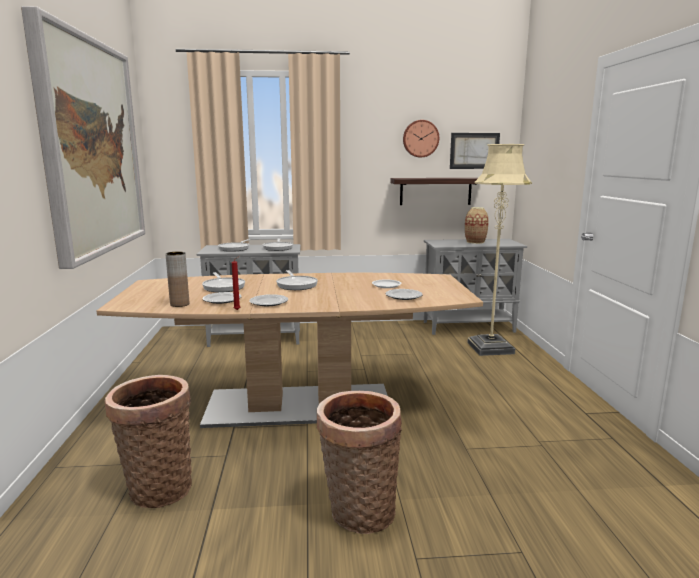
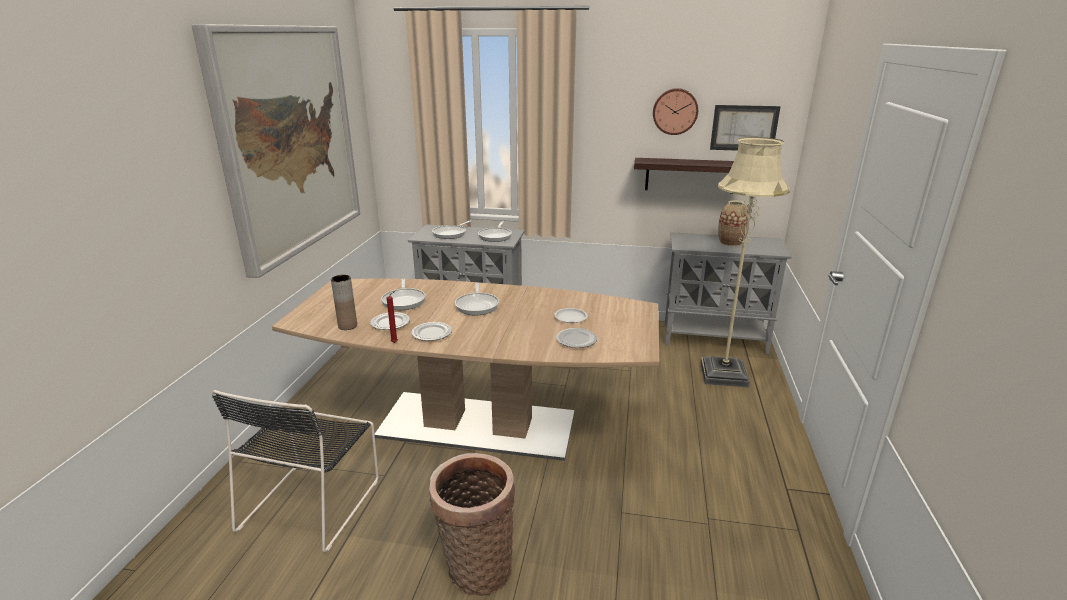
camera: 15 degrees right, 10 degrees up
(158, 487) = (313, 501): basket -> black chair

